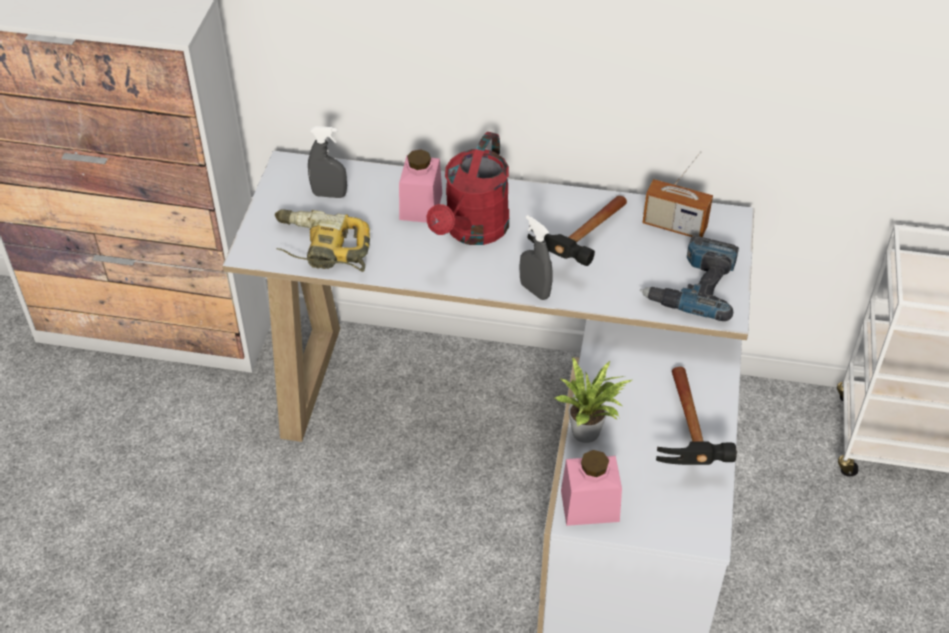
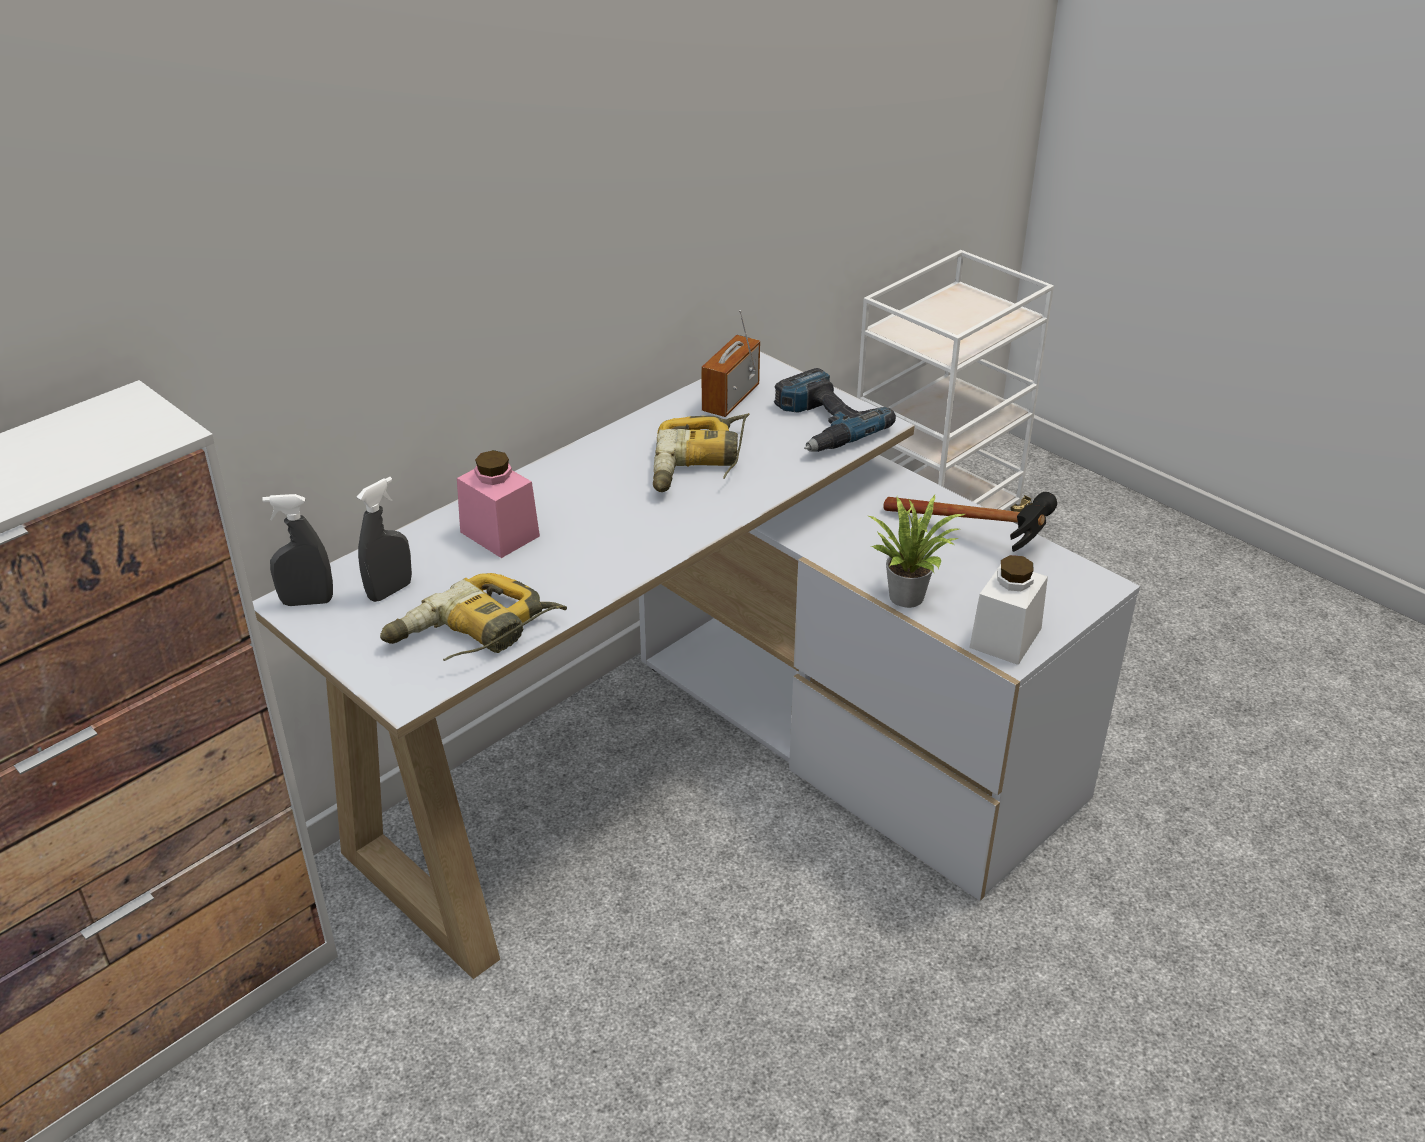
camera: 55 degrees left, 10 degrees down
(472, 232) = (585, 517): red watering can -> none
(534, 290) = (721, 515): grey spray bottle -> grey spray bottle (307, 602)
(580, 252) = (700, 465): hammer -> power drill
(590, 506) = (1005, 638): pink jar -> white jar
(674, 226) = (730, 399): radio -> radio turned 150 degrees clockwise

